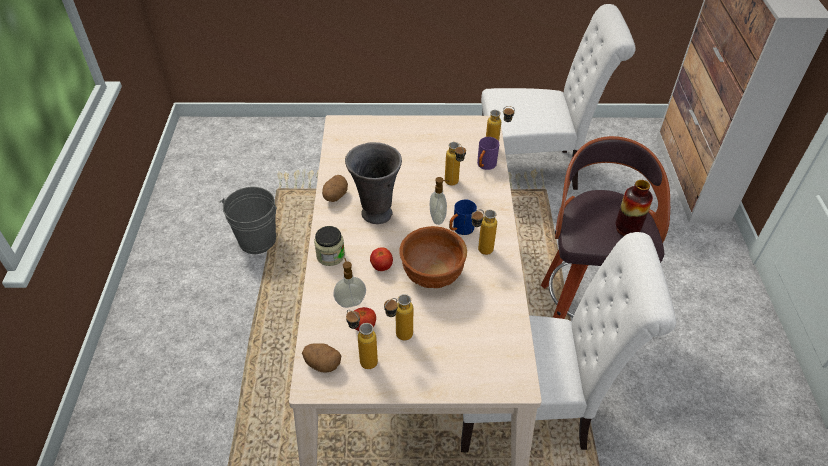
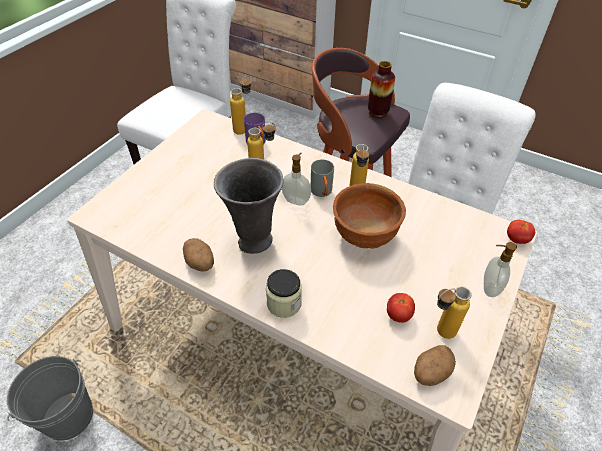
camera: 60 degrees left, 0 degrees up
(350, 302) = (359, 313): soap dispenser -> soap dispenser (489, 288)
(381, 266) = (328, 267): tomato -> tomato (516, 239)
(398, 338) = (426, 293): bottle -> none
(460, 230) = (322, 193): blue mug -> grey mug

